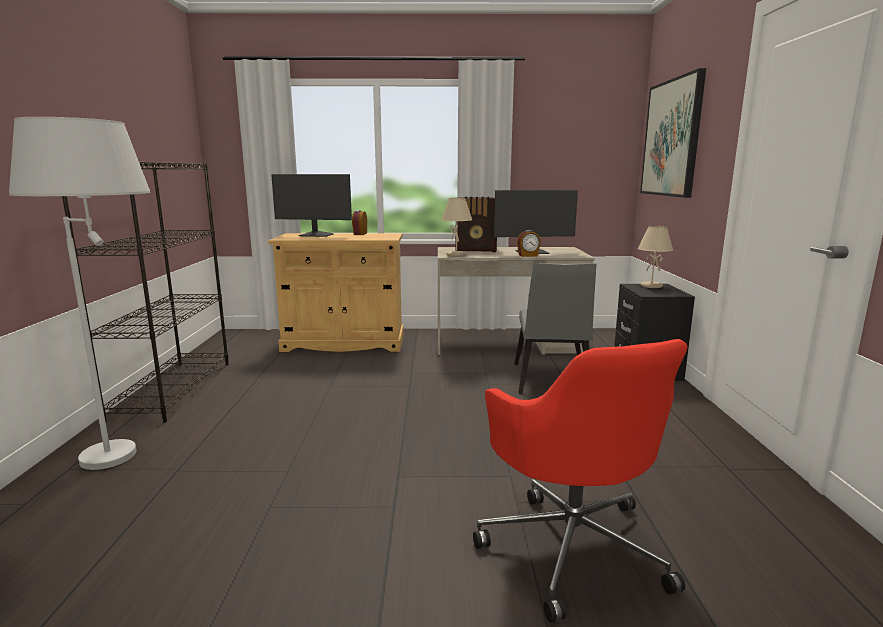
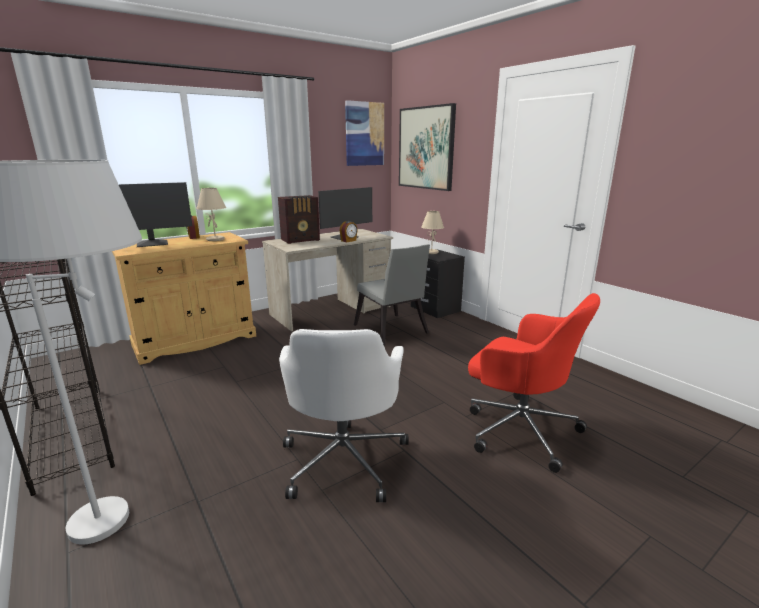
camera: 35 degrees left, 5 degrees up
(326, 488) = (344, 458): none -> white office chair
(457, 255) = (297, 247): beige table lamp -> beige table lamp (216, 239)
(599, 124) = (364, 134): none -> picture

